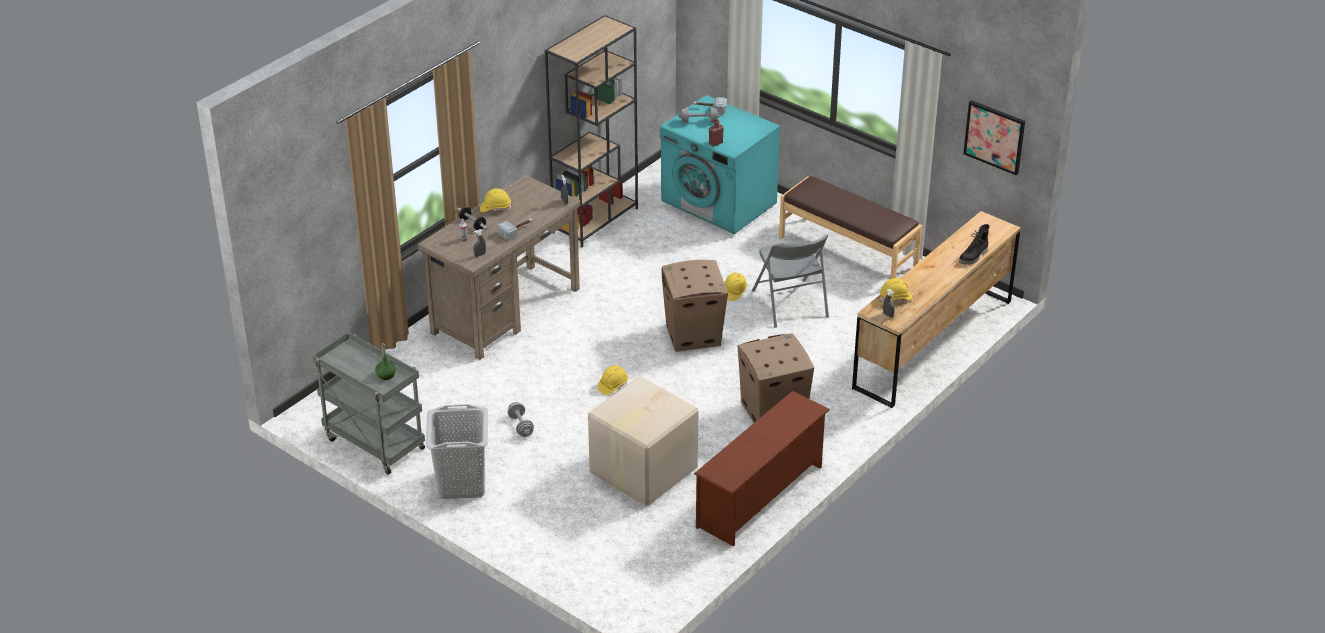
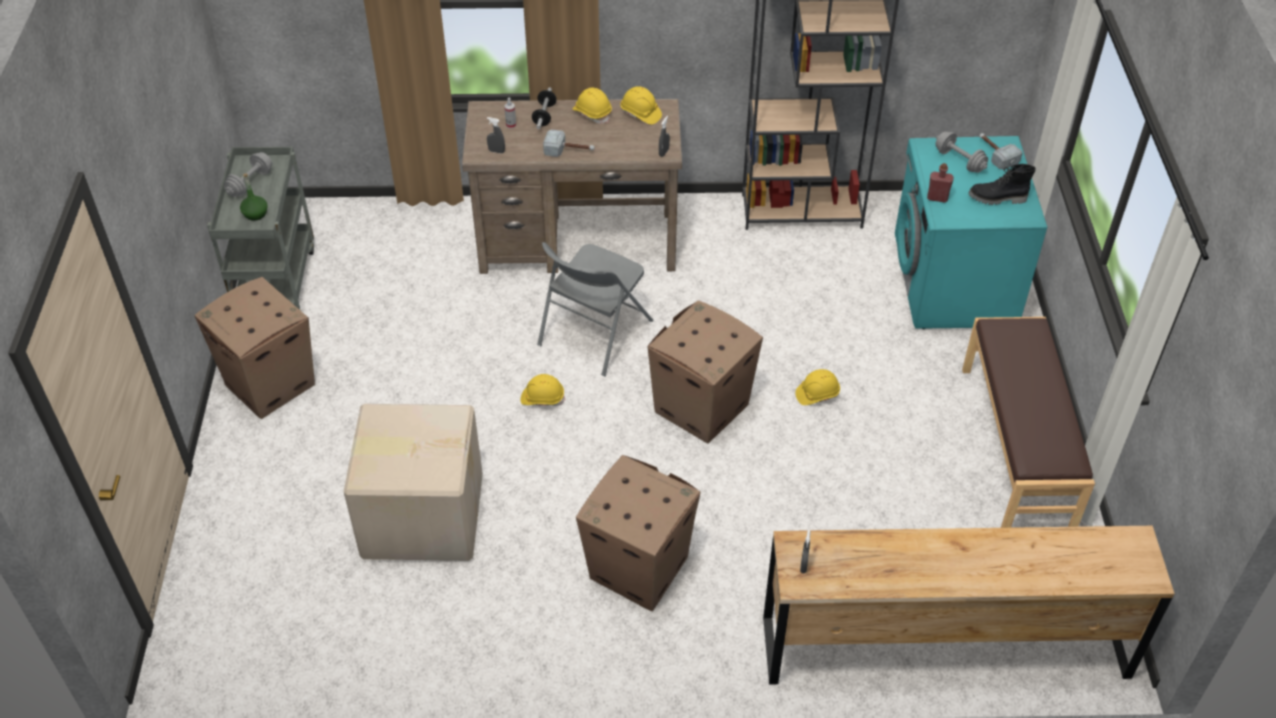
camera: 50 degrees right, 10 degrees up
(462, 483) = (270, 384): grey laundry basket -> cardboard box
(521, 426) = (404, 370): grey dumbbell -> grey dumbbell (250, 183)
(761, 497) = (472, 657): brown shoe rack -> none
(789, 303) = (854, 456): grey chair -> grey chair (595, 332)
(895, 298) = (849, 551): yellow hard hat -> yellow hard hat (640, 114)
(973, 257) = (1039, 581): black boot -> black boot (997, 199)
(994, 136) = (1214, 433): picture -> none

